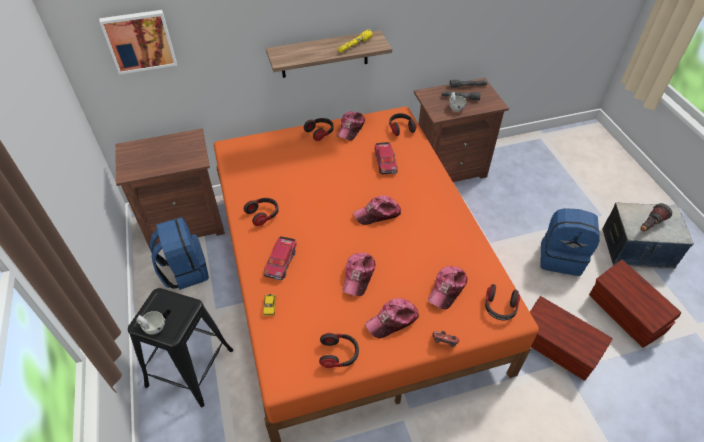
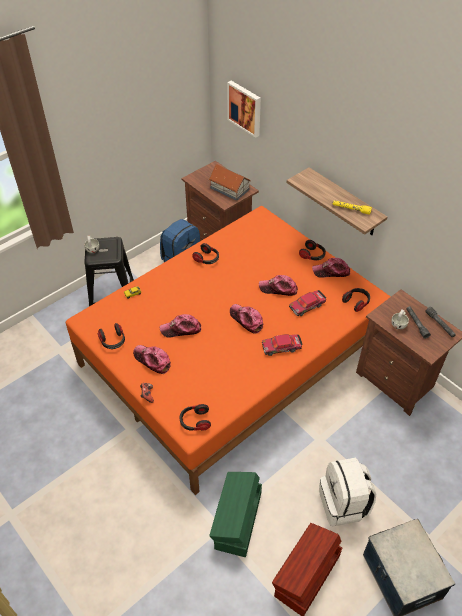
camera: 65 degrees right, 0 degrees up
(177, 149) = (229, 188): none -> toy house
(281, 261) = (171, 284): toy car -> toy car (281, 347)
(447, 289) = (196, 384): cap -> cap (278, 289)
(557, 348) = (237, 521): brown storage box -> green storage box
(561, 257) = (343, 504): blue backpack -> white backpack
(649, 225) = (403, 555): flashlight -> none

